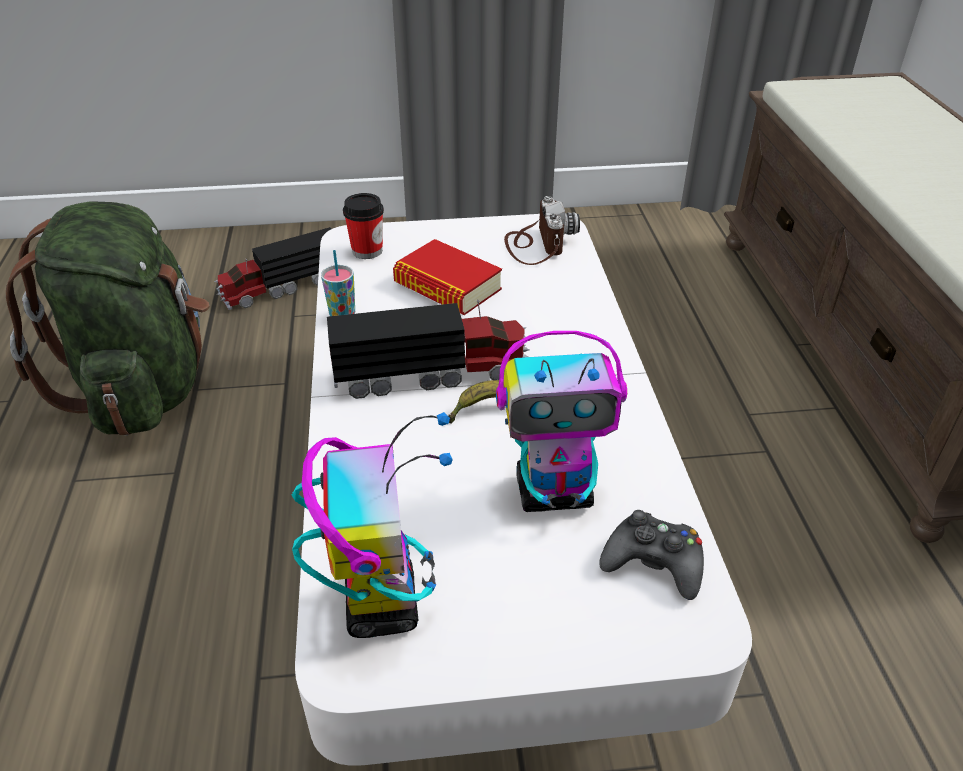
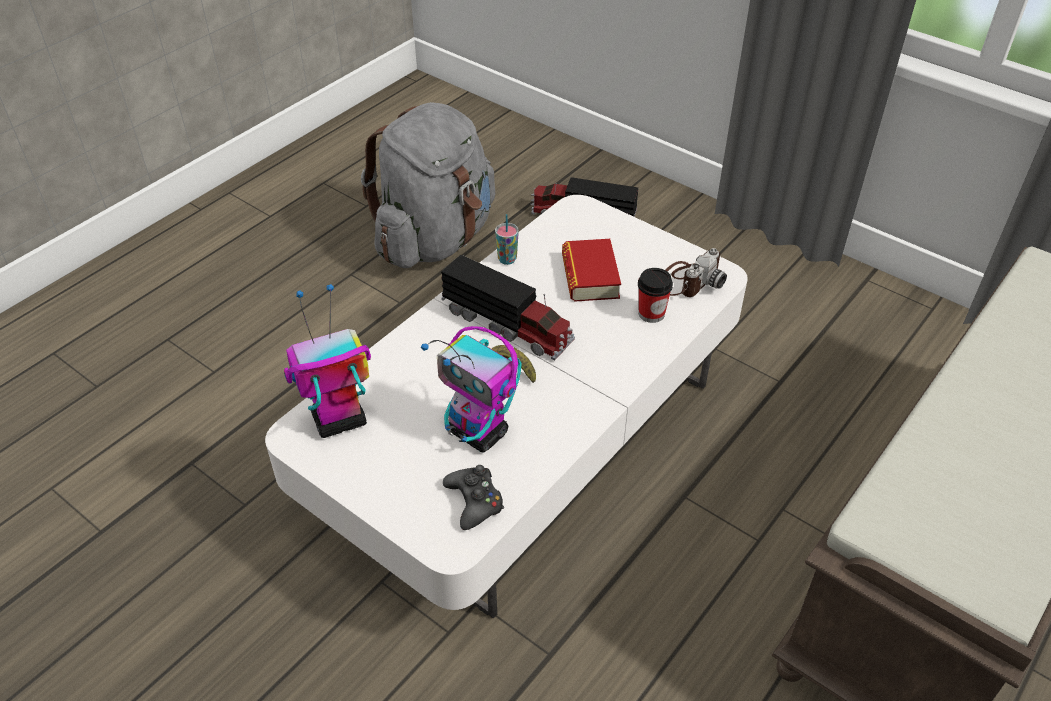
camera: 45 degrees right, 5 degrees up
(144, 387) = (435, 239): green backpack -> grey backpack
(367, 251) = (576, 223): cup -> cup (651, 313)
(381, 602) = (338, 421): toy robot -> toy robot turned 150 degrees counterclockwise

